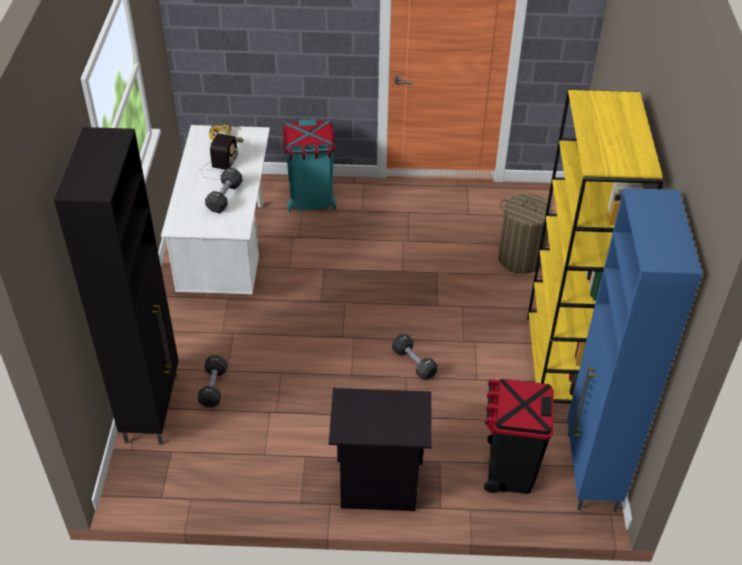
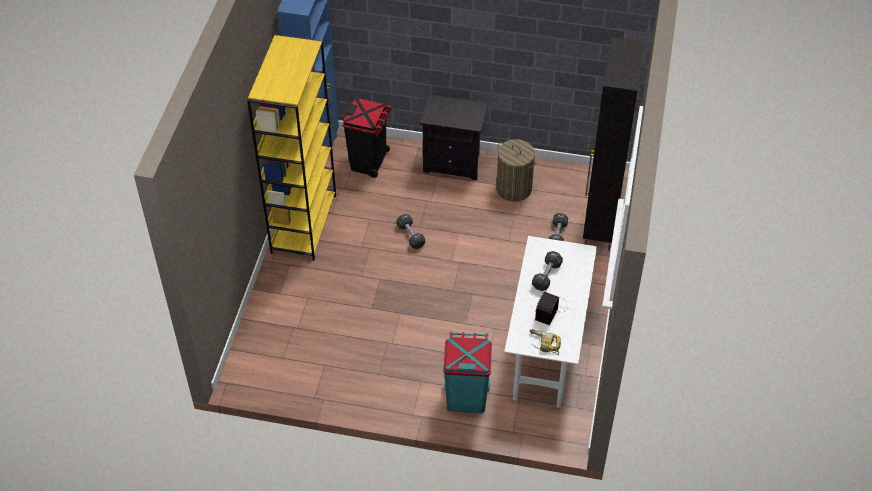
camera: 170 degrees left, 5 degrees up
(520, 258) = (297, 312): laundry basket -> laundry basket (514, 188)

